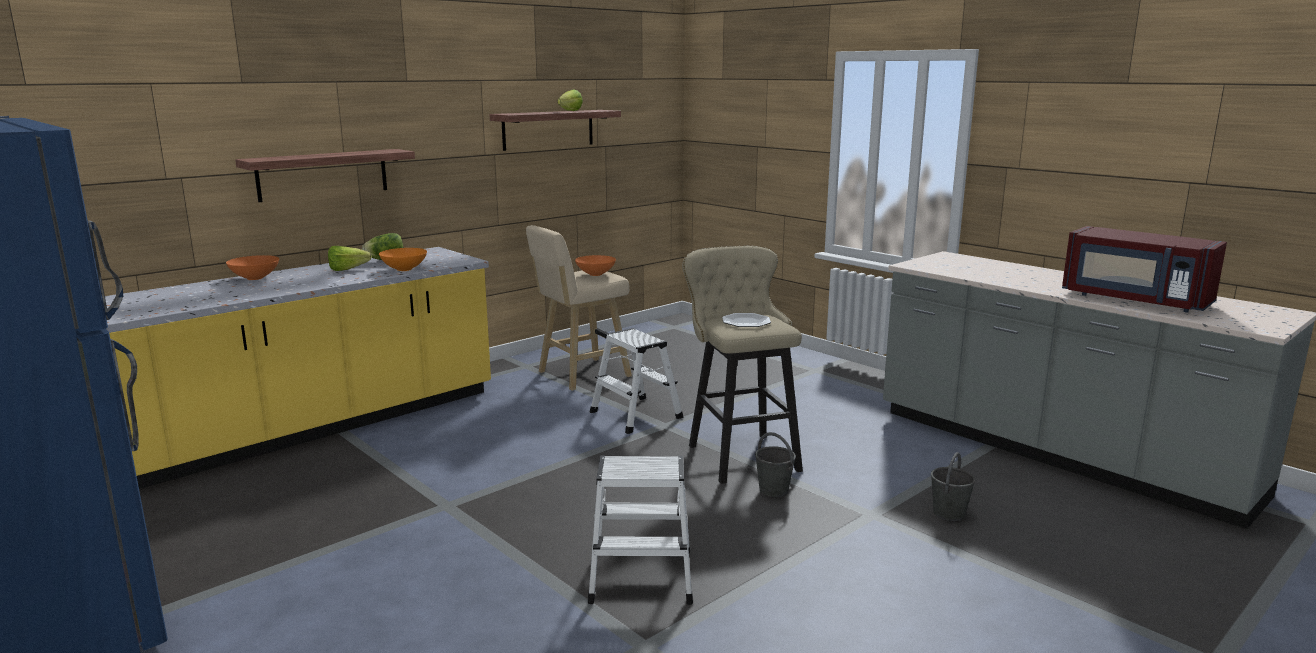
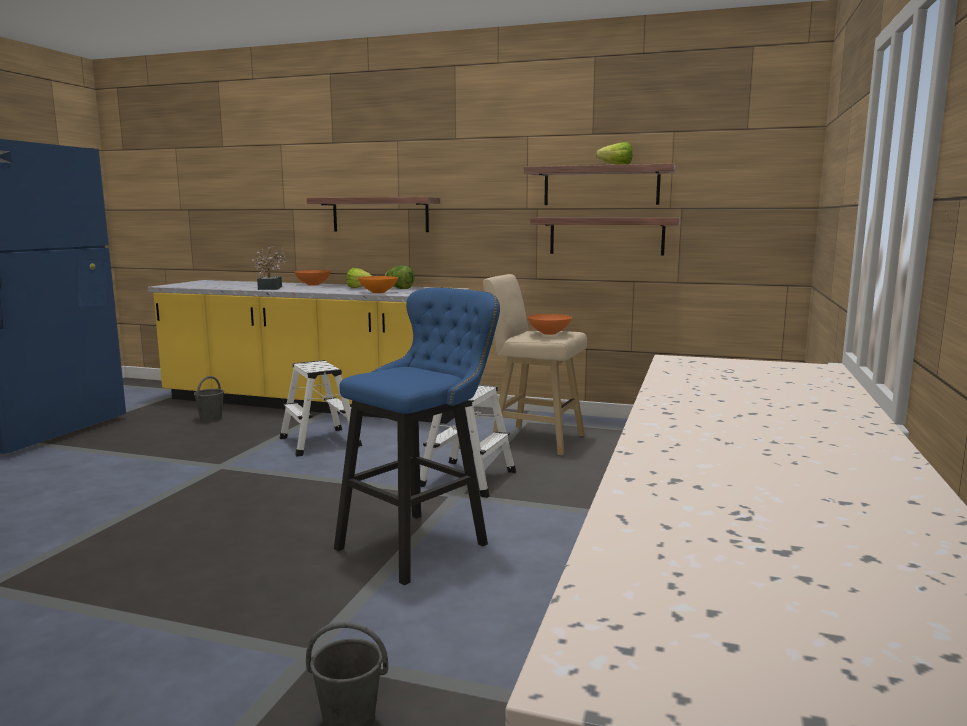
camera: 60 degrees right, 5 degrees down
(240, 293) = (271, 287): none -> potted plant
(555, 176) = (606, 236): none -> shelf
(642, 574) = (116, 557): white step ladder -> white step ladder (320, 442)
(738, 452) = (424, 541): beige stool -> blue stool
(746, 322) = (403, 373): plate -> none
(774, 490) = (336, 579): grey bucket -> grey bucket (210, 418)
(1134, 300) = (712, 488): red microwave -> none

